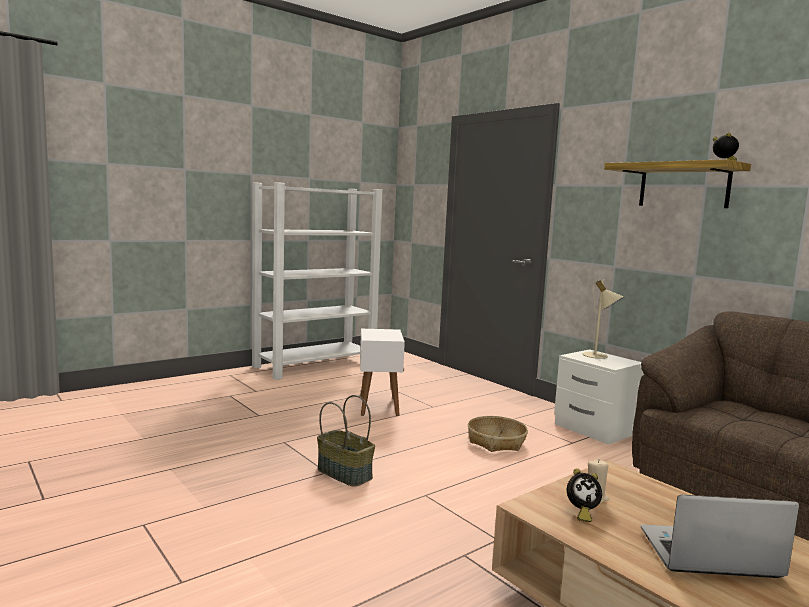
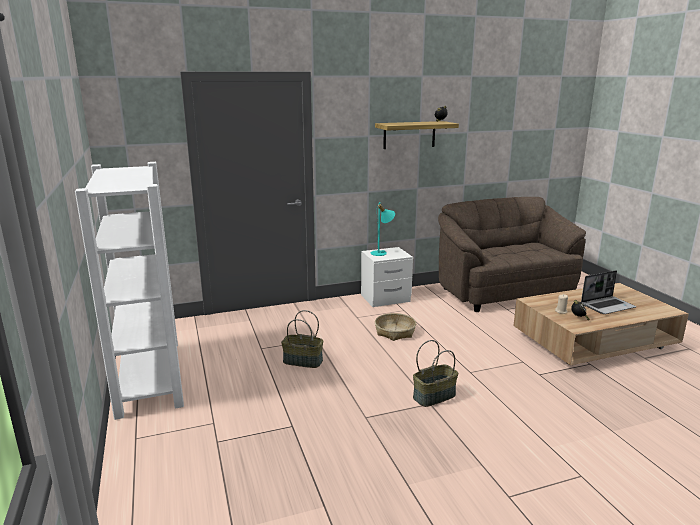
camera: 70 degrees left, 10 degrees up
(378, 406) = (302, 361): white side table -> basket
(599, 356) = (381, 253): beige table lamp -> turquoise table lamp
(707, 555) = (607, 306): laptop -> laptop turned 135 degrees counterclockwise

